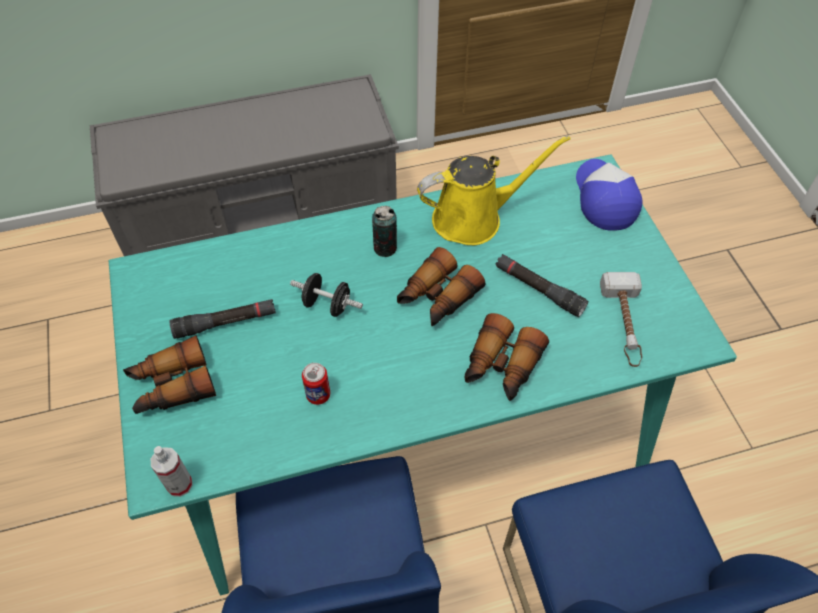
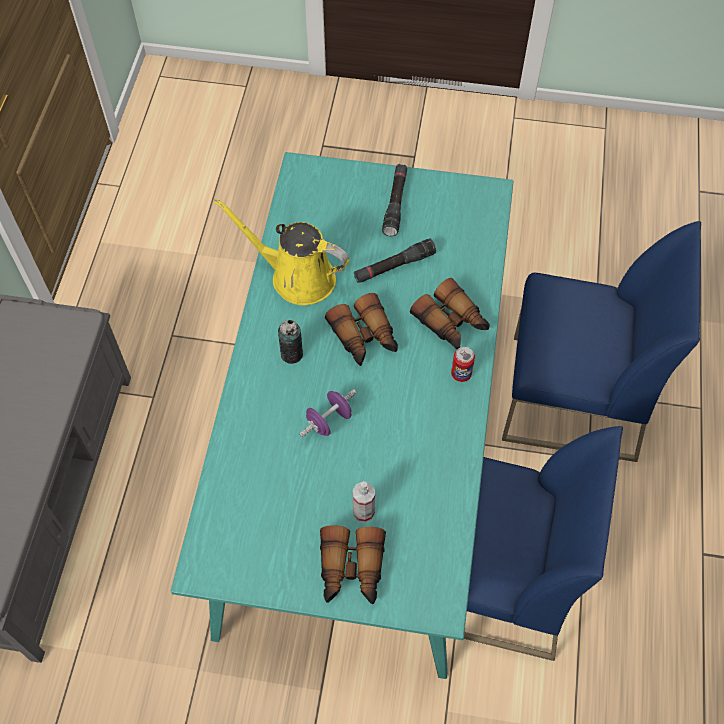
camera: 65 degrees left, 5 degrees up
(179, 484) = (451, 590): spray bottle -> spray bottle (363, 512)
(225, 323) = (305, 507): black flashlight -> black flashlight (395, 204)
(318, 395) = (416, 459): can -> can (461, 374)
(327, 305) = (329, 421): black dumbbell -> purple dumbbell
(474, 218) = (297, 277): yellow watering can -> yellow watering can turned 75 degrees counterclockwise
(604, 198) = (329, 180): cap -> none
(624, 324) = (454, 229): hammer -> none

